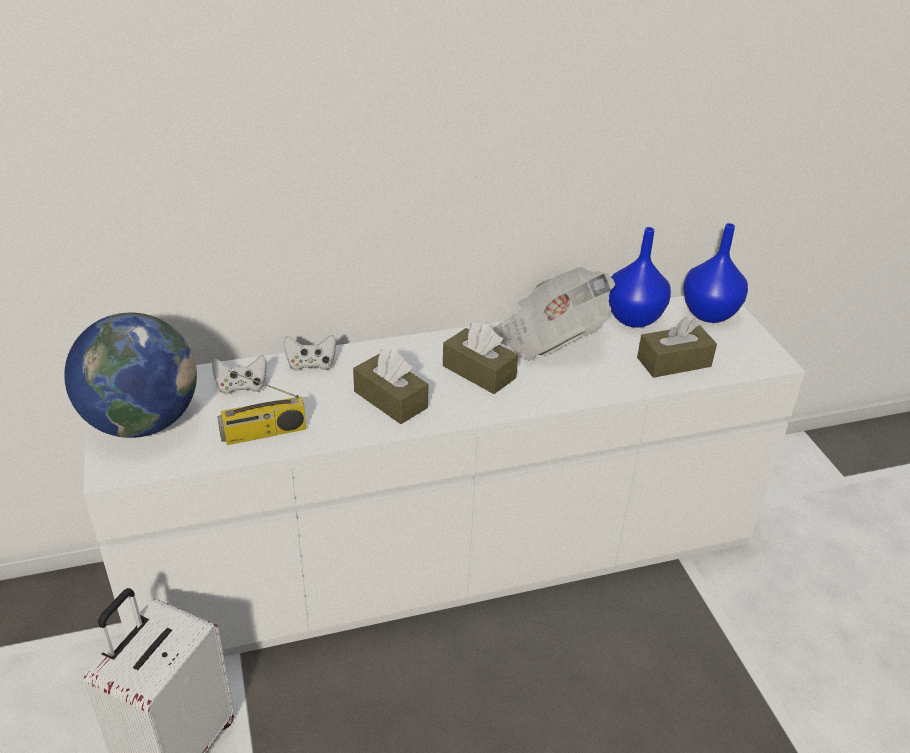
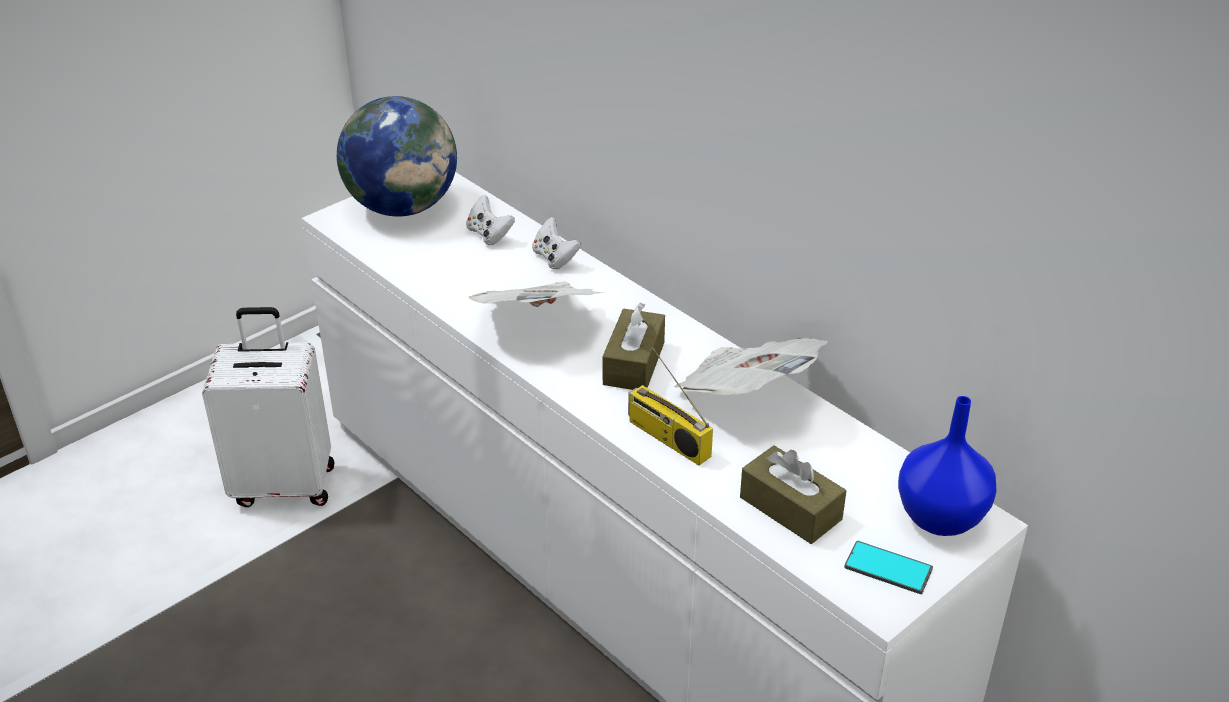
camera: 65 degrees right, 0 degrees up
(263, 433) = (433, 270): radio -> radio (667, 438)
(390, 399) = (538, 322): brown tissue box -> newspaper
(634, 319) = (856, 452): blue vase -> none
(744, 347) = (888, 568): none -> phone

